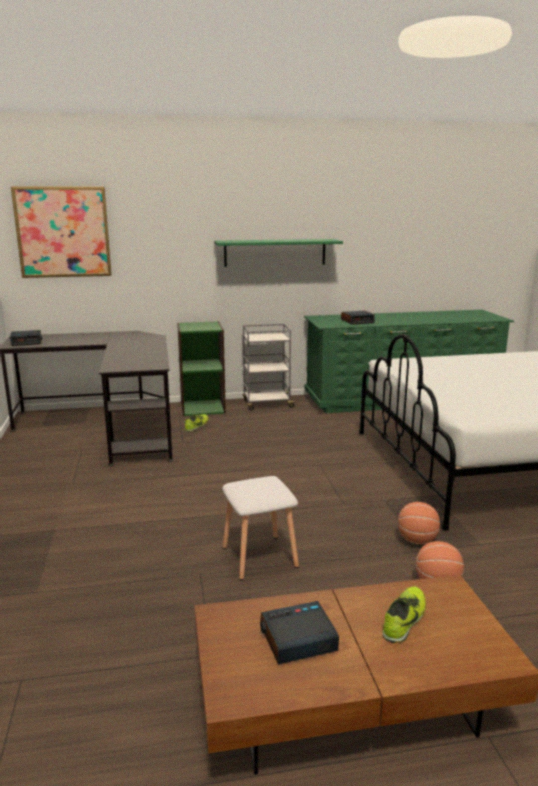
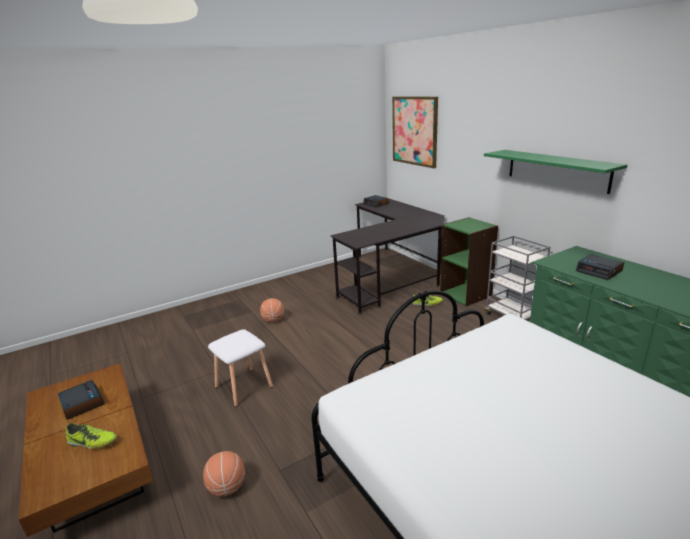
camera: 70 degrees right, 5 degrees up
(416, 540) = (295, 463): basketball -> basketball (273, 320)

